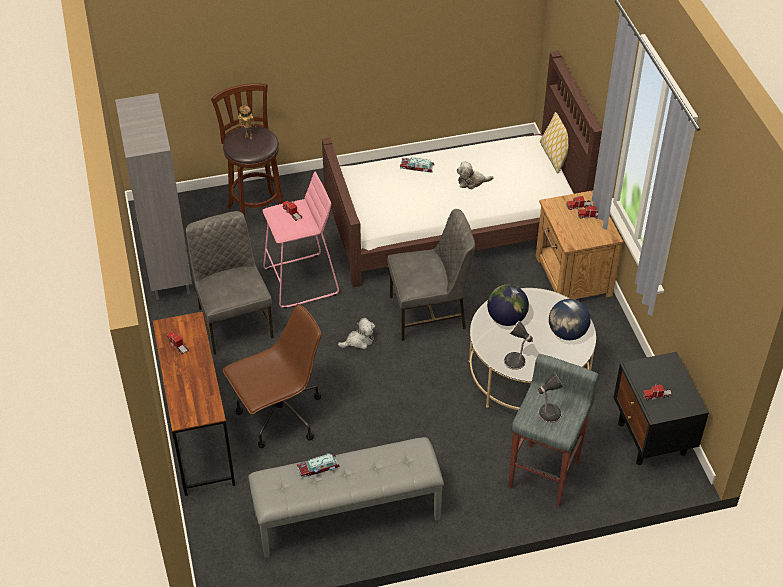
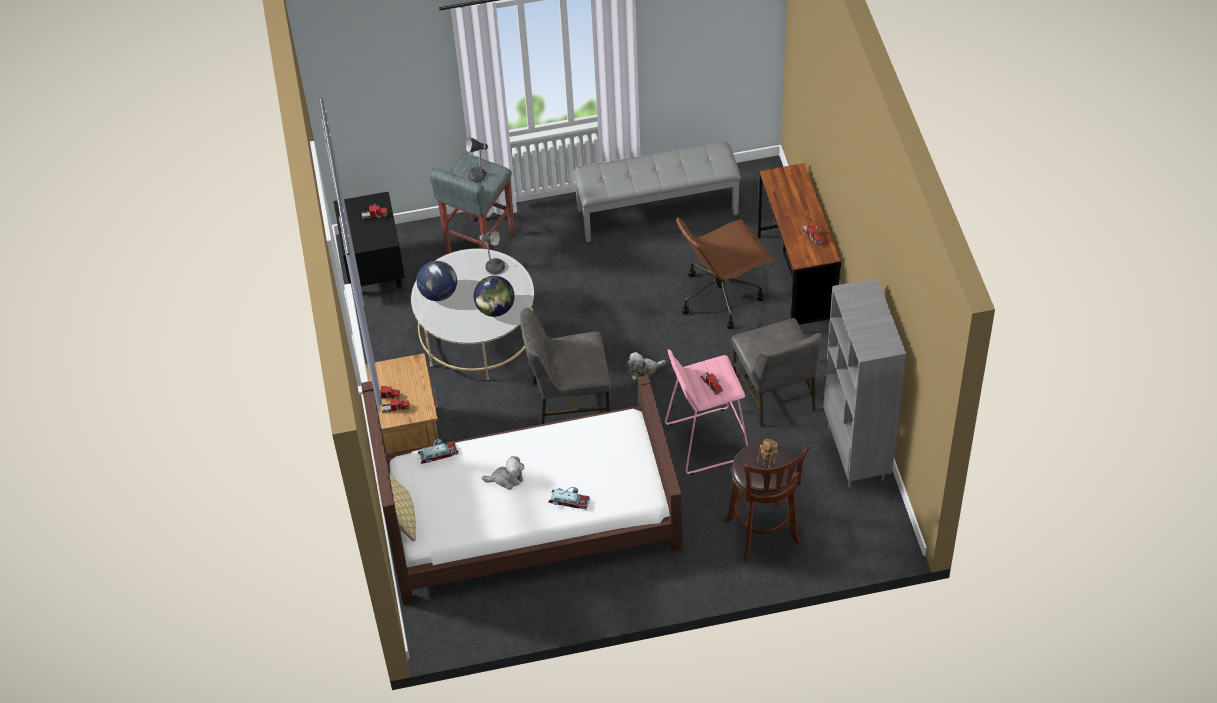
camera: 175 degrees left, 5 degrees up
(319, 468) = (679, 173): toy car -> toy car (437, 454)

